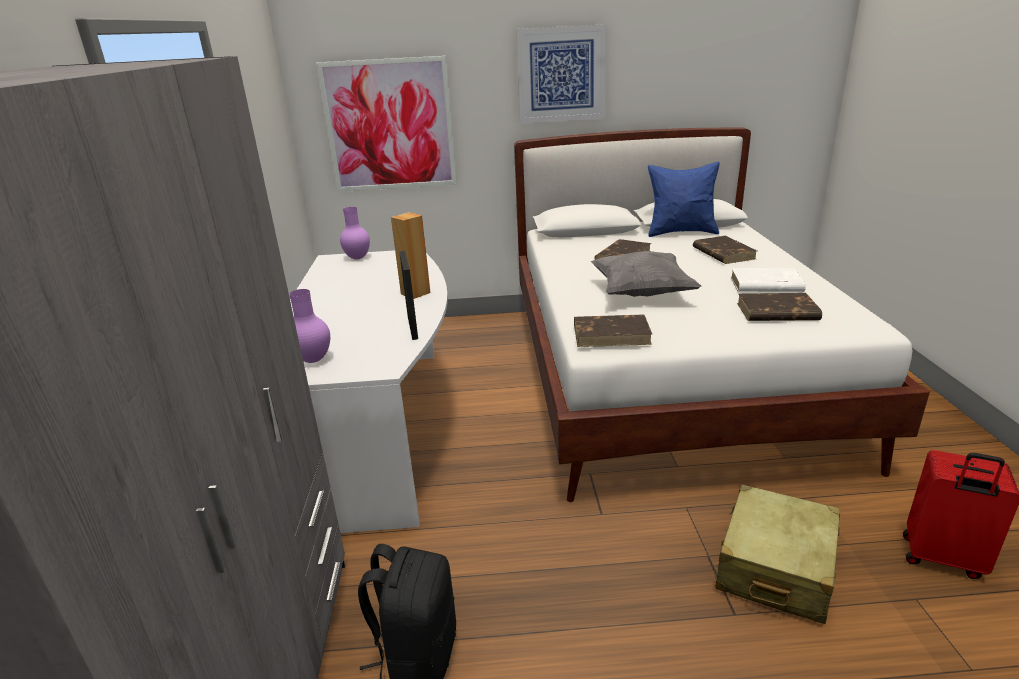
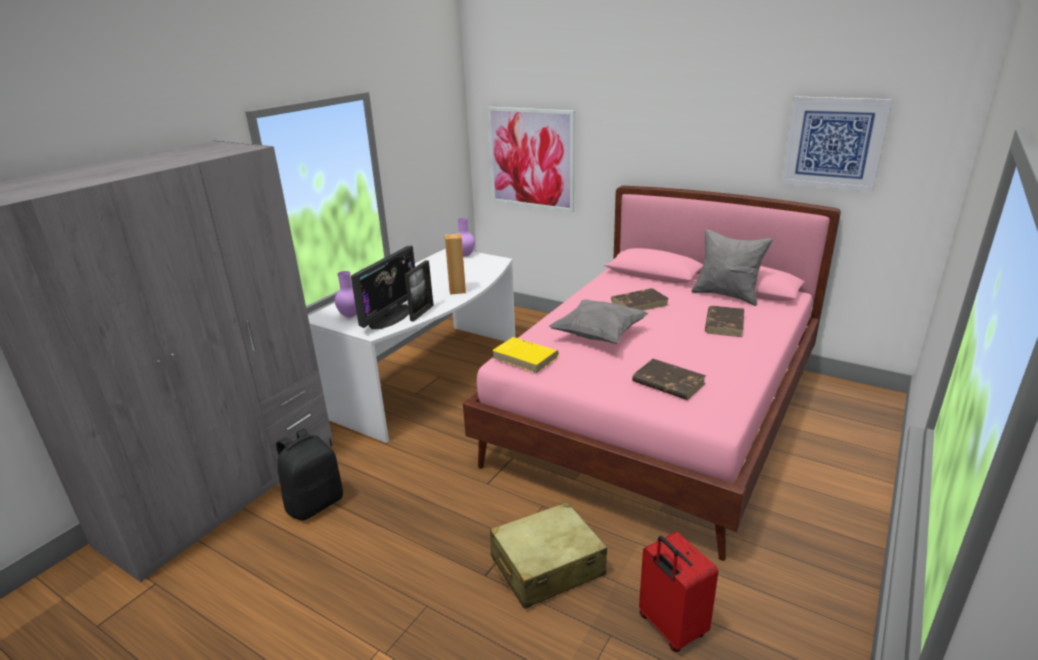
camera: 35 degrees right, 0 degrees up
(376, 344) = (390, 317): none -> monitor
(561, 75) = (663, 136): picture -> picture (833, 143)
(612, 334) = (526, 357): brown book -> yellow book
(666, 375) = (657, 415): white bed -> pink bed
(681, 232) = (726, 295): blue pillow -> grey pillow
(765, 284) = (704, 360): white book -> none

